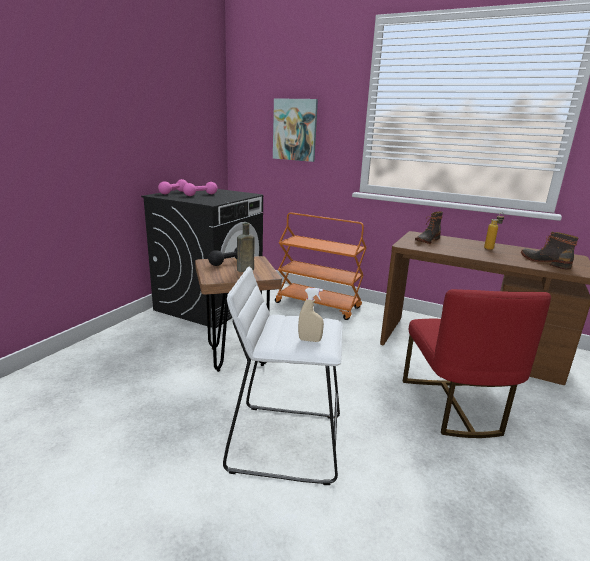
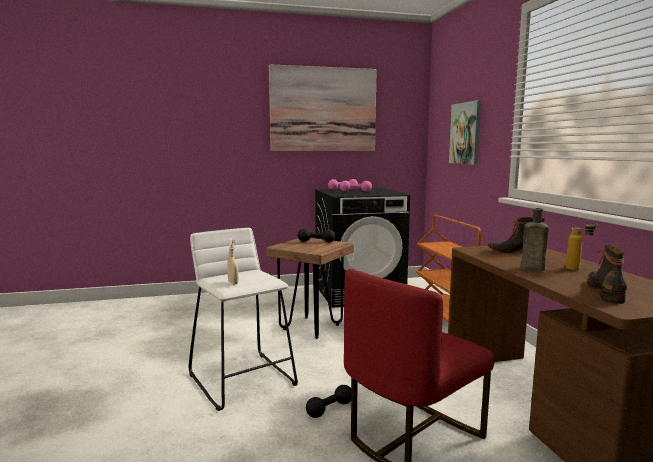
camera: 50 degrees right, 10 degrees down
(139, 90) = (323, 109): none -> picture
(244, 270) = (312, 247): brown bottle -> brown bottle (530, 268)
(389, 421) = (330, 409): none -> black dumbbell

